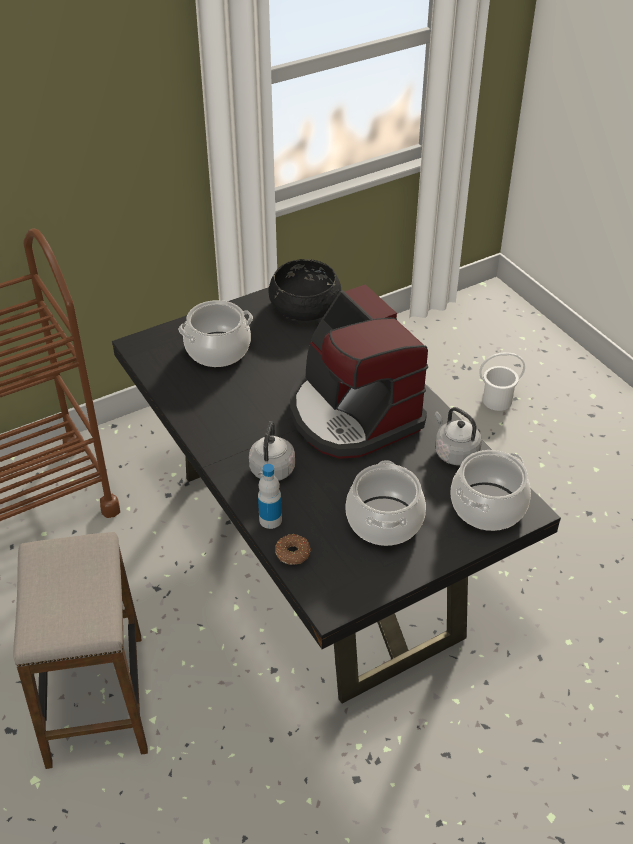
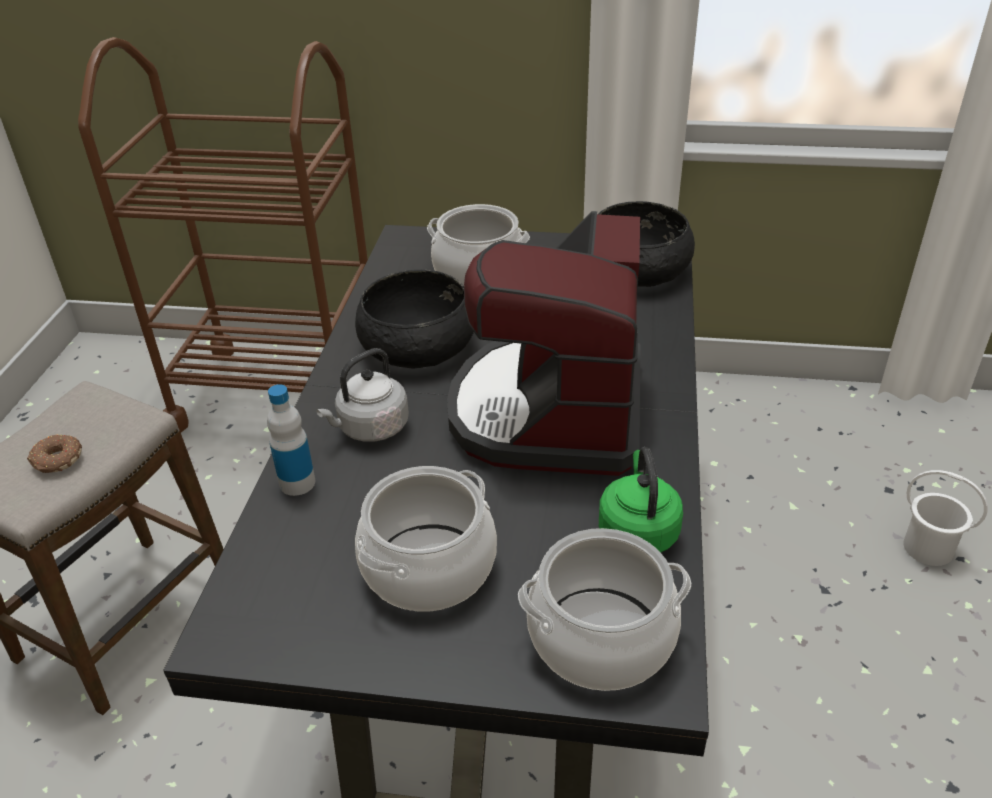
camera: 40 degrees right, 5 degrees down
(237, 412) = (418, 345): none -> black bowl
(293, 554) = (268, 539): donut -> donut (57, 460)
(454, 452) = (637, 530): grey kettle -> green kettle

